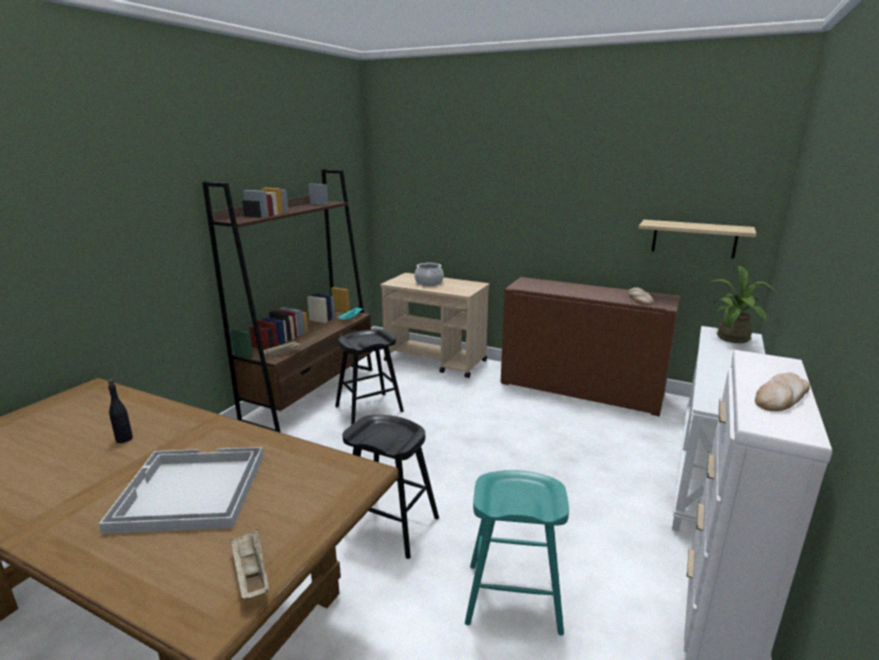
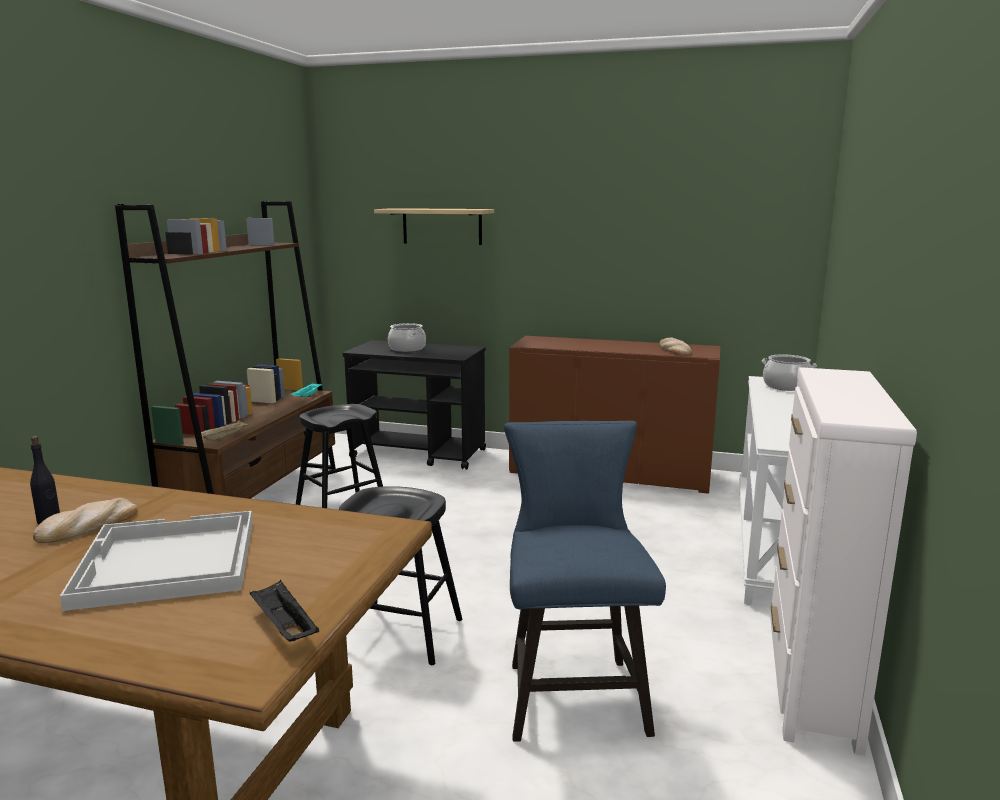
camera: 10 degrees left, 5 degrees down
(251, 574) = (283, 627): beige tray -> black tray
(436, 361) = (419, 454): beige cart -> black cart
(513, 598) = (573, 690): turquoise stool -> blue chair
(694, 239) = (730, 276): shelf -> shelf (442, 226)
(732, 339) = (786, 386): potted plant -> cooking pot
(781, 396) = (857, 397): bread -> bread (88, 526)

